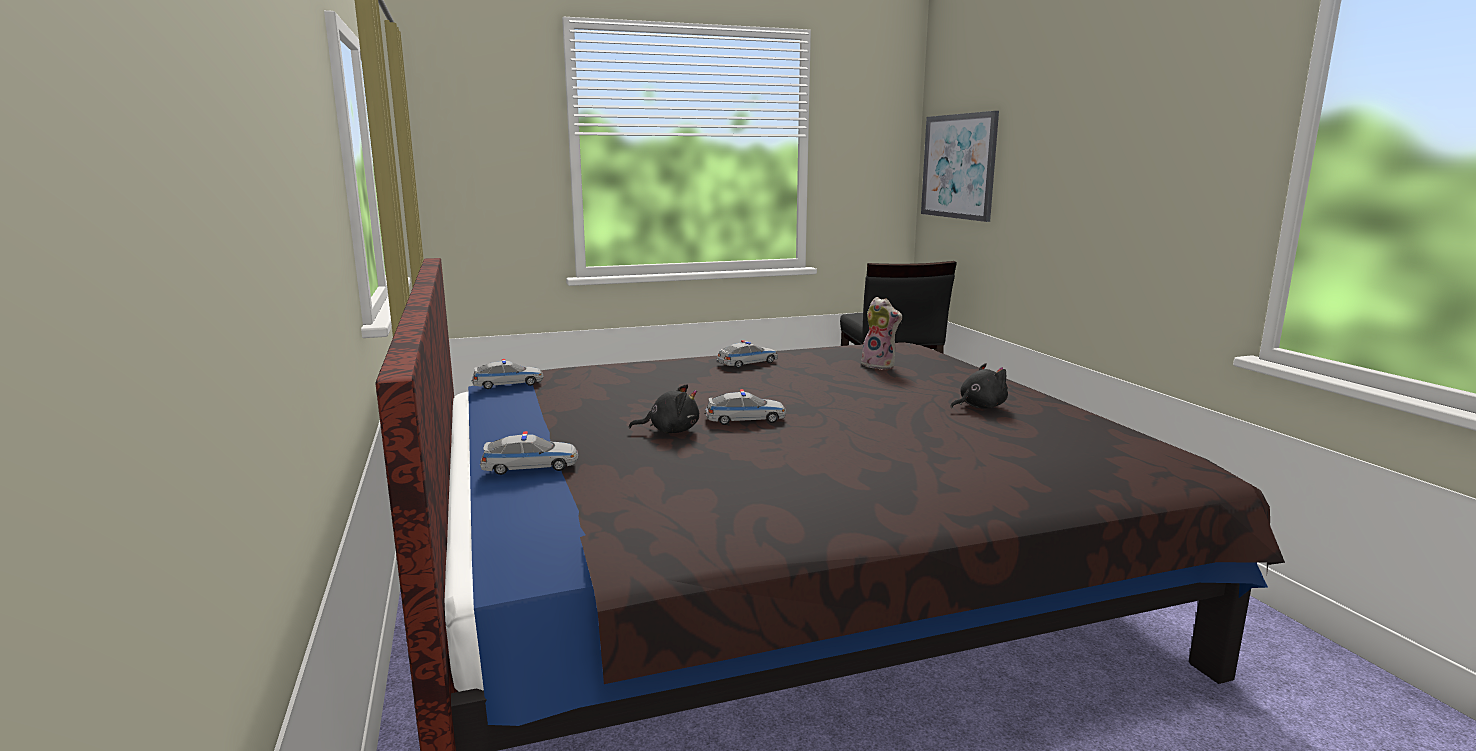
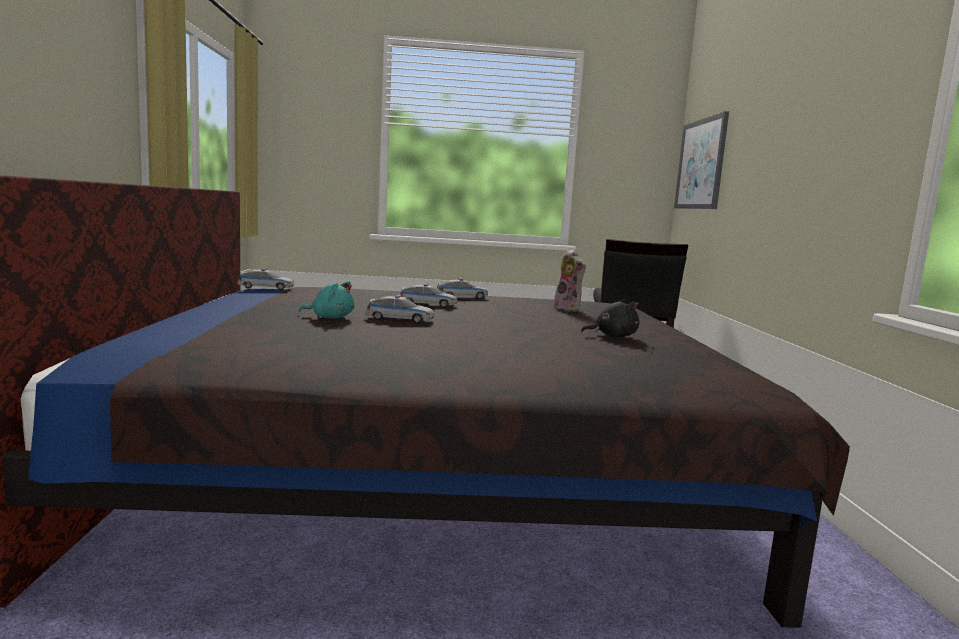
camera: 15 degrees right, 5 degrees down
(530, 466) = (195, 320): toy car -> toy car (427, 304)
(670, 431) = (330, 317): black plush toy -> turquoise plush toy

